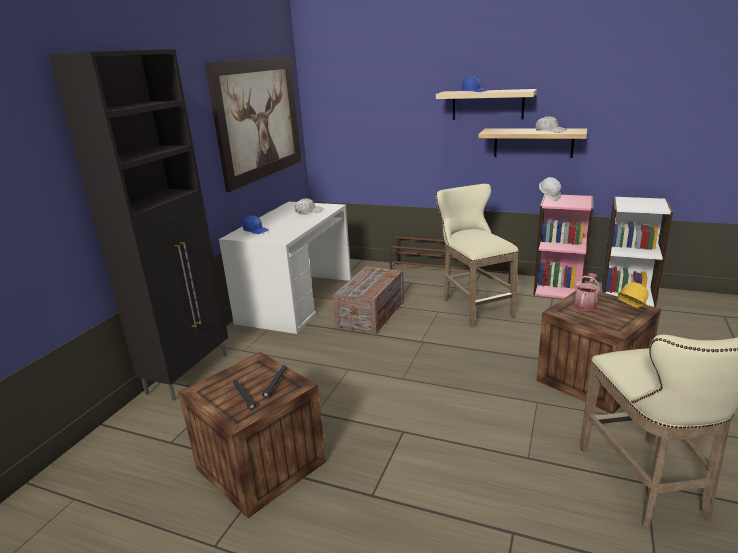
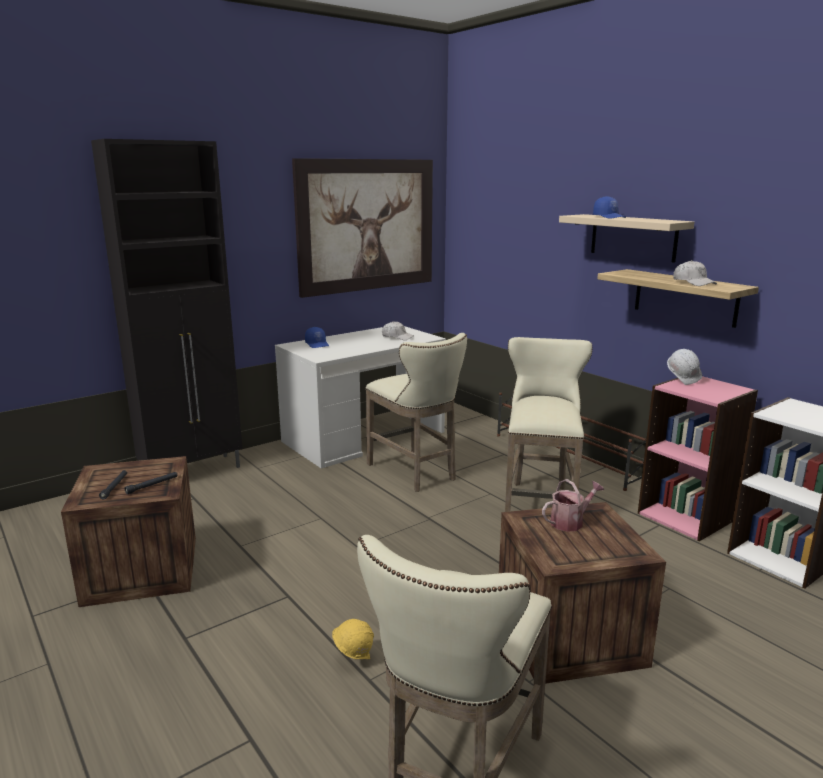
camera: 30 degrees right, 5 degrees down
(371, 314) = (415, 473): crate -> beige stool
(629, 311) = (614, 548): yellow hard hat -> yellow hard hat (353, 658)

